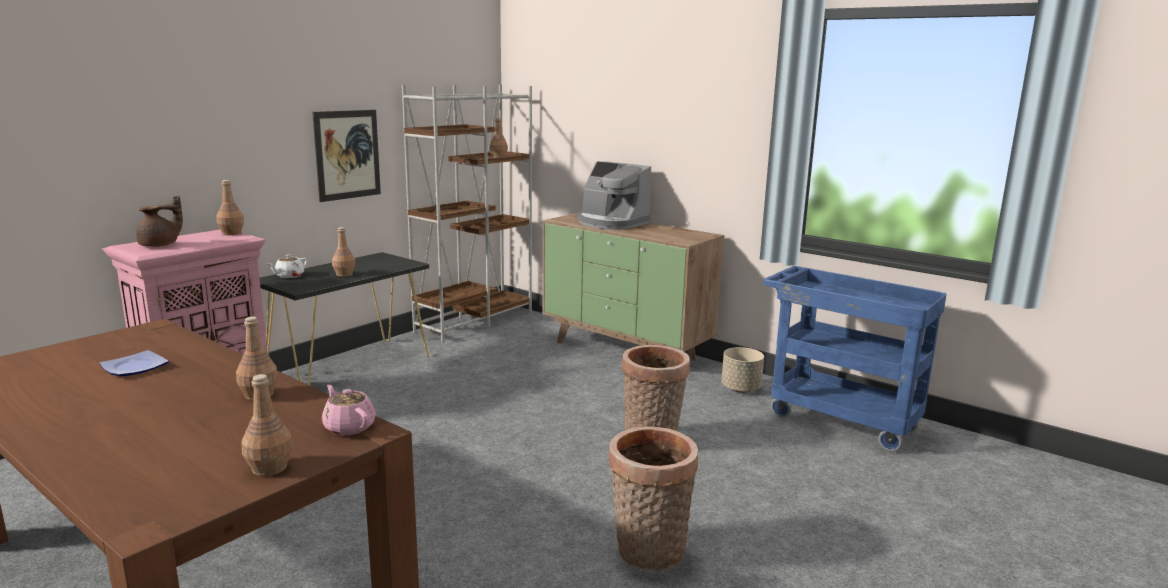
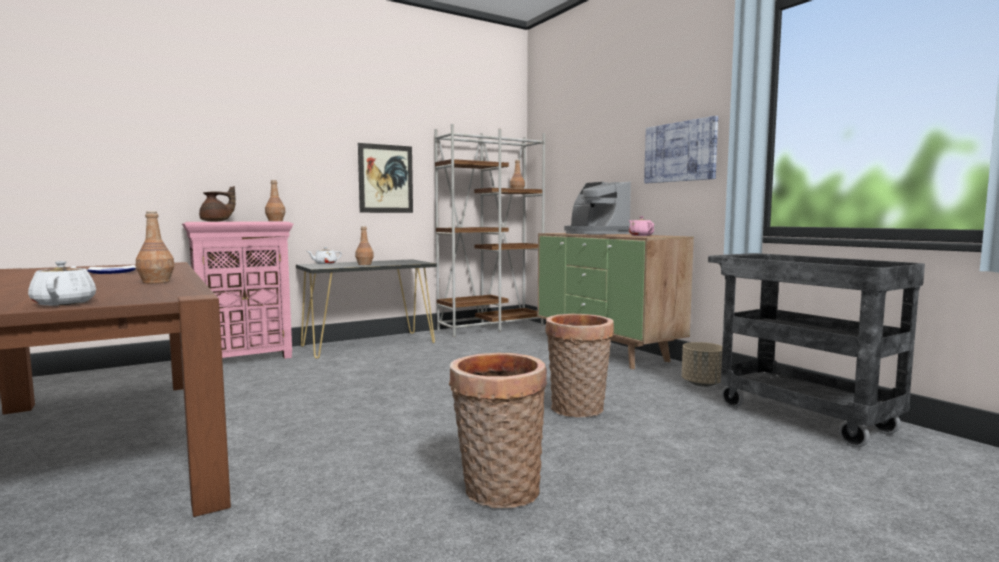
camera: 20 degrees right, 10 degrees down
(270, 468) = (65, 303): brown bottle -> white teapot
(349, 427) = (177, 293): pink teapot -> pink teapot (640, 235)
(710, 142) = (680, 152): none -> picture
(836, 422) = (797, 417): blue cart -> black cart

